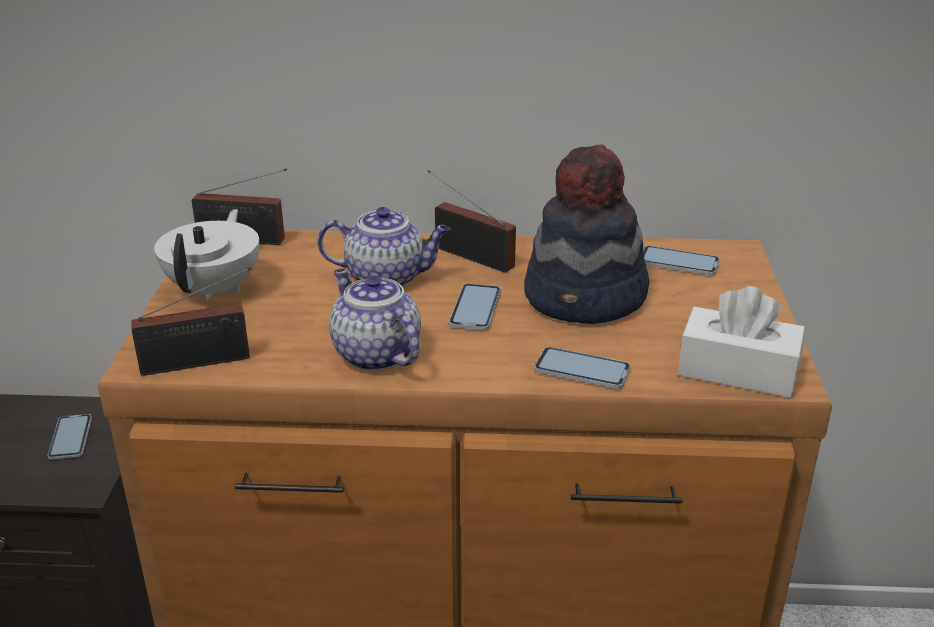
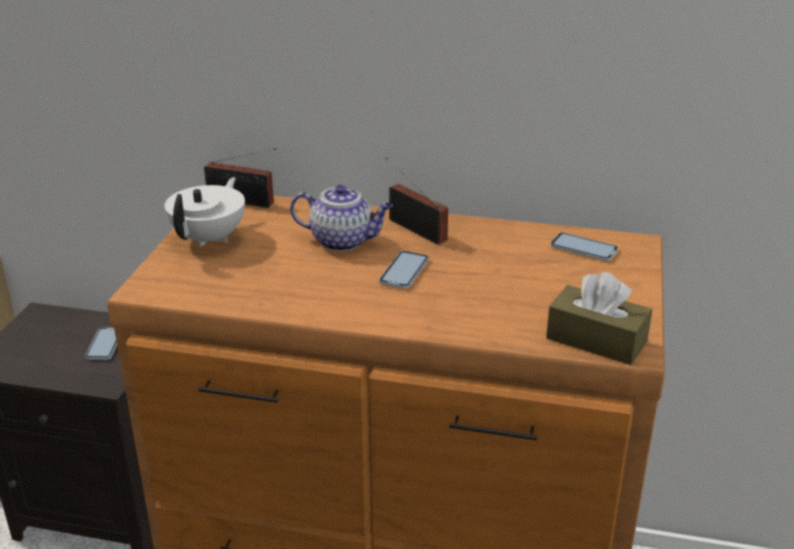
camera: 10 degrees right, 0 degrees up
(202, 362) = (185, 293): radio -> none
(374, 354) = (315, 299): teapot -> none
(582, 370) = (471, 327): phone -> none
(586, 298) = (496, 271): hat -> none
(737, 371) = (596, 340): white tissue box -> brown tissue box

